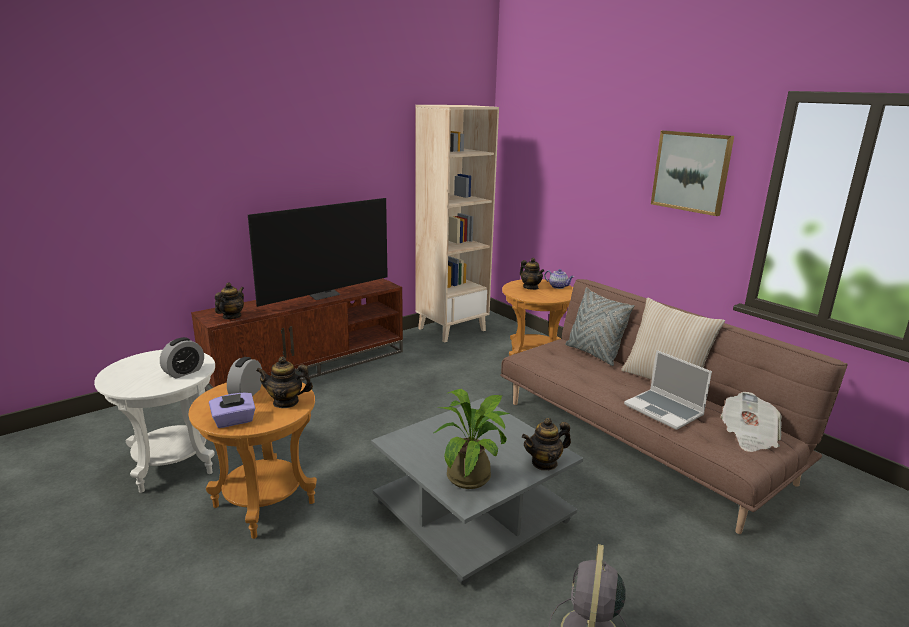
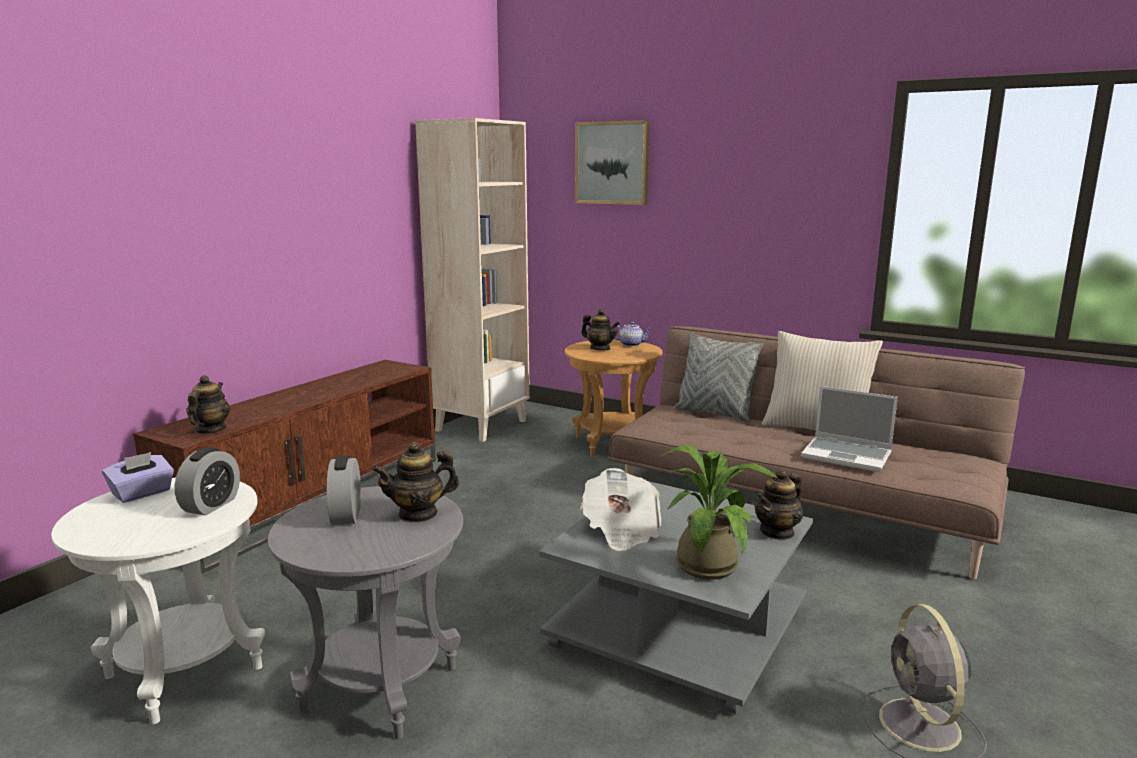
camera: 20 degrees left, 5 degrees down
(234, 421) = (363, 550): purple tissue box -> purple tissue box (142, 493)
(264, 504) = (380, 688): brown side table -> grey side table
(323, 294) = (328, 388): television -> none
(691, 172) = (787, 183): picture -> picture (612, 163)
(748, 436) = (951, 465): newspaper -> newspaper (621, 530)

